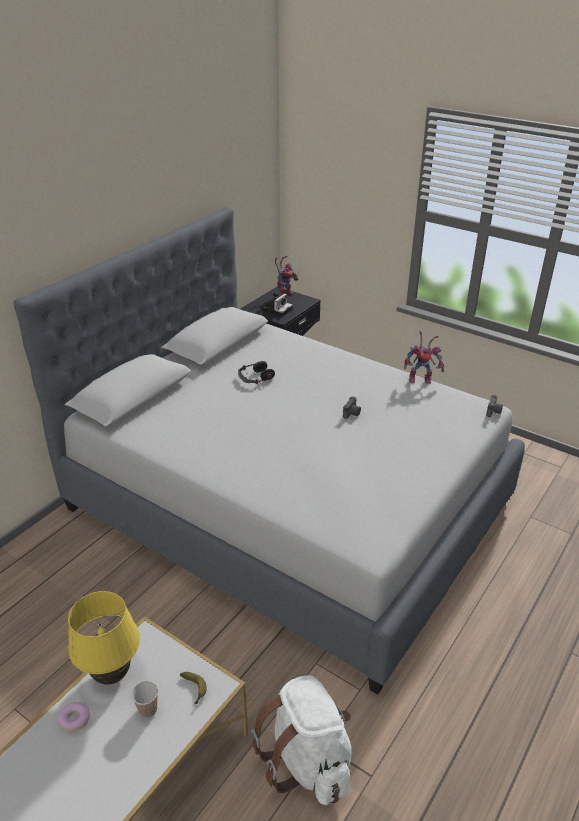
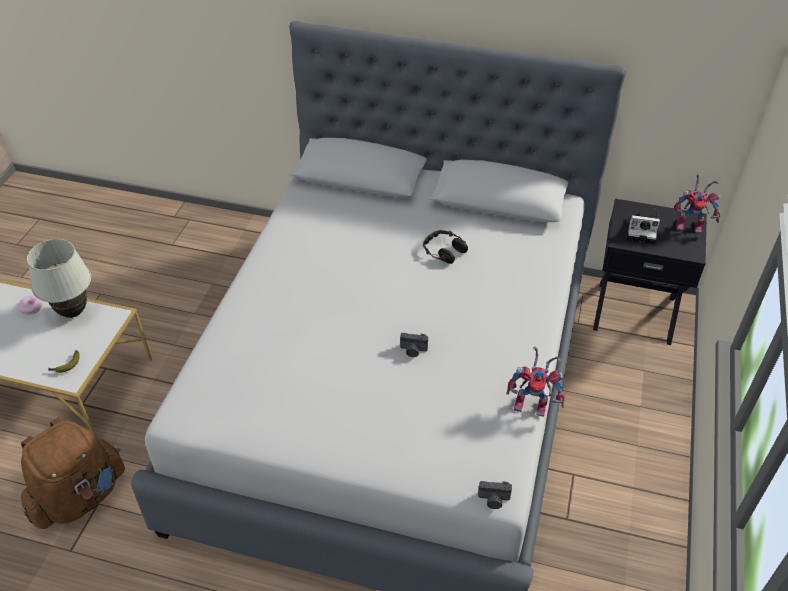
camera: 70 degrees right, 10 degrees up
(112, 675) = (73, 312): yellow table lamp -> white table lamp
(148, 709) = (44, 344): cup -> none
(307, 760) = (80, 496): white backpack -> brown backpack
(421, 378) = (533, 404): toy robot -> toy robot turned 60 degrees counterclockwise

